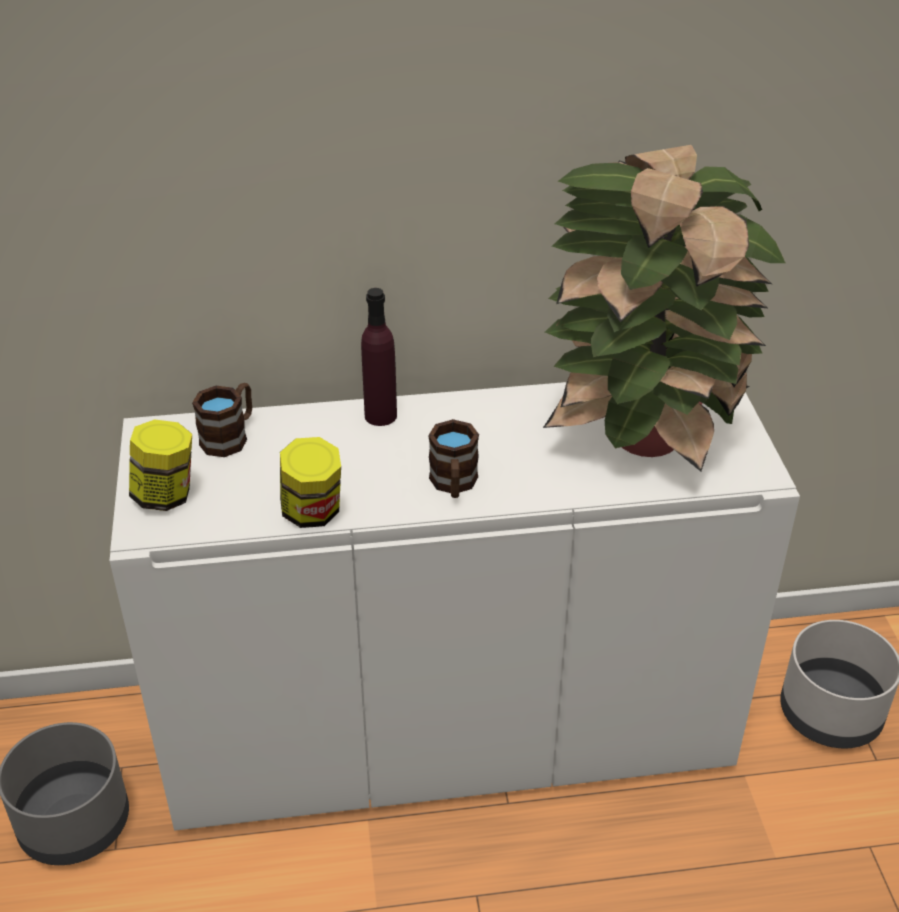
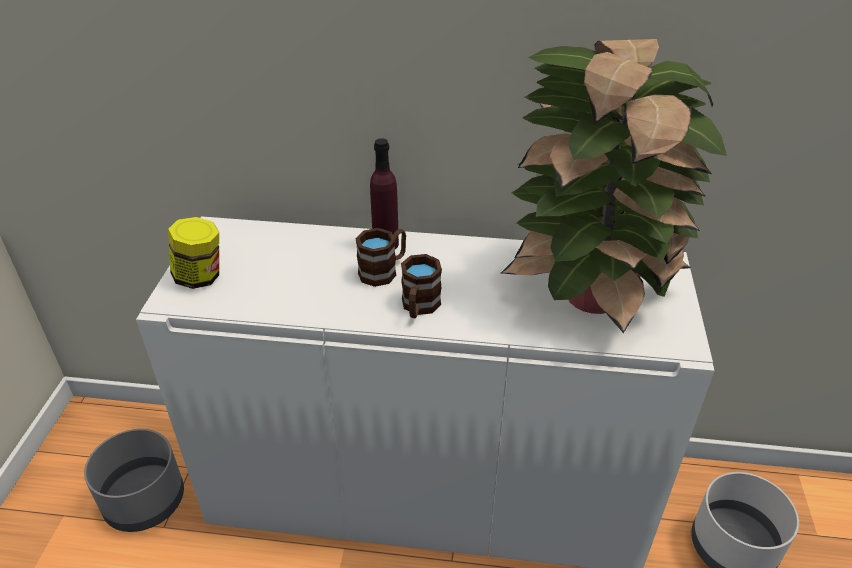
camera: 15 degrees right, 0 degrees up
(230, 436) = (268, 241): brown mug -> brown mug (384, 270)
(312, 513) = (300, 310): jar -> none

